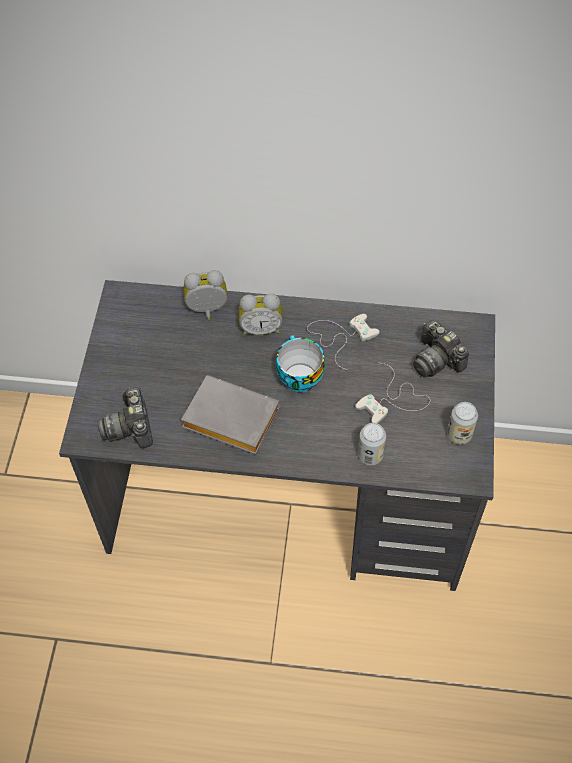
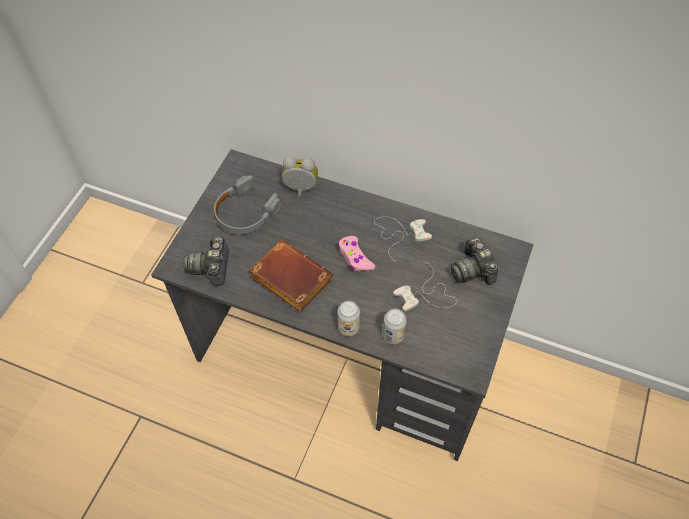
camera: 15 degrees right, 0 degrees up
(149, 353) = (245, 213): none -> grey headphones
(228, 420) = (288, 279): grey book -> brown book
(261, 328) = (338, 213): alarm clock -> none
(298, 376) = (355, 257): cup -> pink game controller
(459, 435) = (472, 336): can -> can (348, 327)

